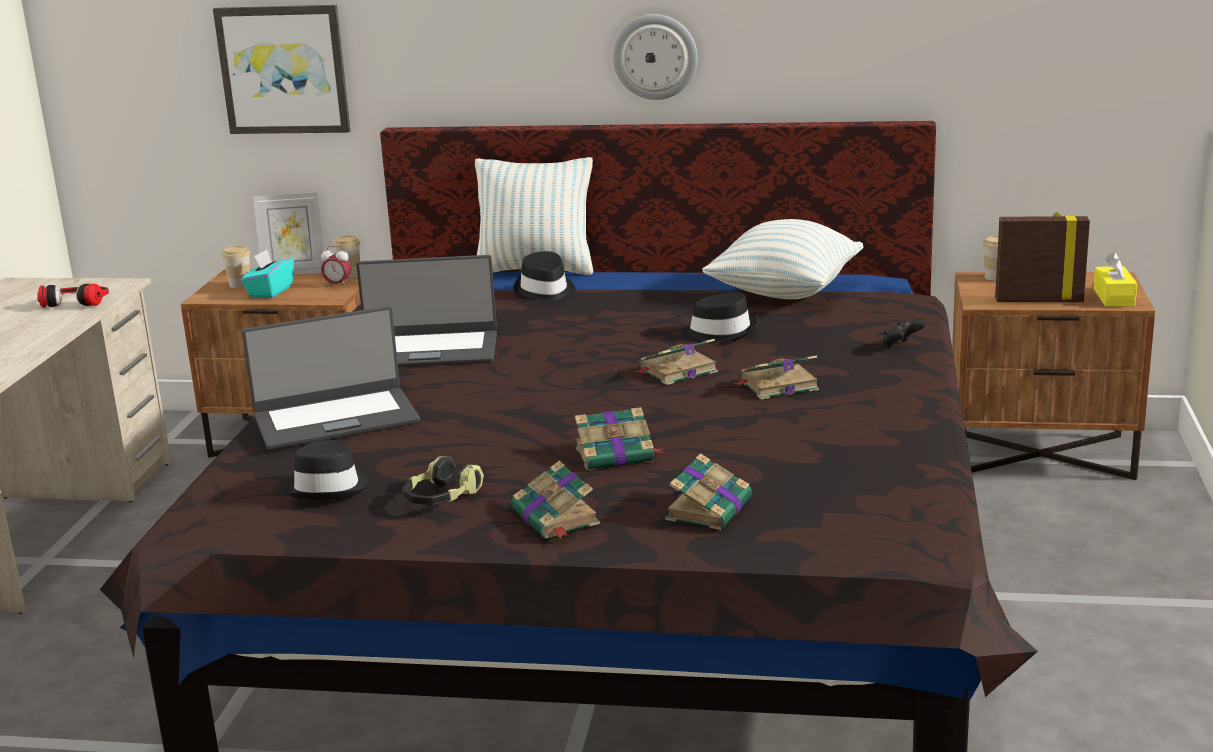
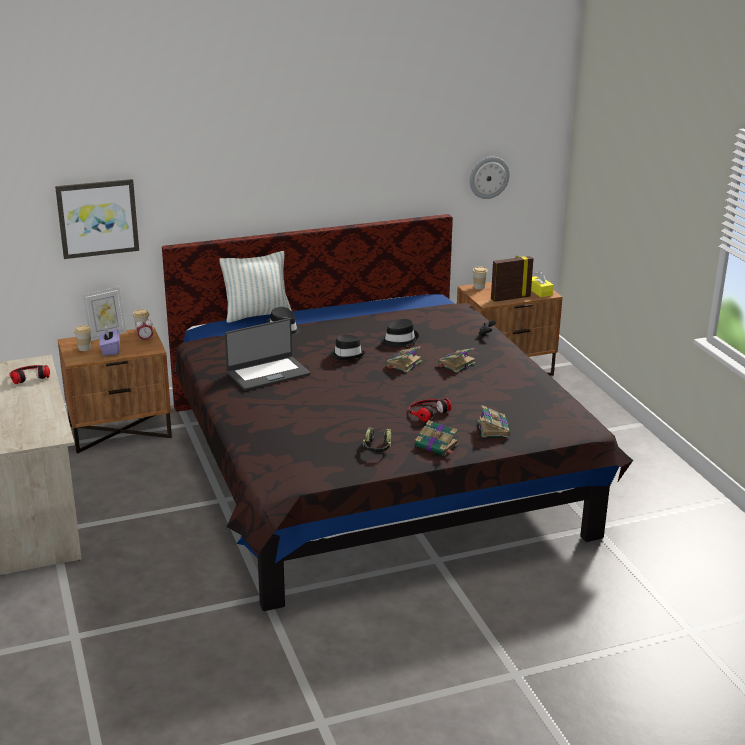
camera: 30 degrees left, 5 degrees up
(270, 291) = (110, 350): turquoise tissue box -> purple tissue box
(329, 488) = (319, 453): black hat -> black hat (347, 354)
(335, 419) = (273, 419): laptop -> none
(617, 455) = (427, 411): book -> headphones
(655, 56) = (311, 193): wall clock -> wall clock (488, 177)
(784, 292) = (401, 311): pillow -> none

